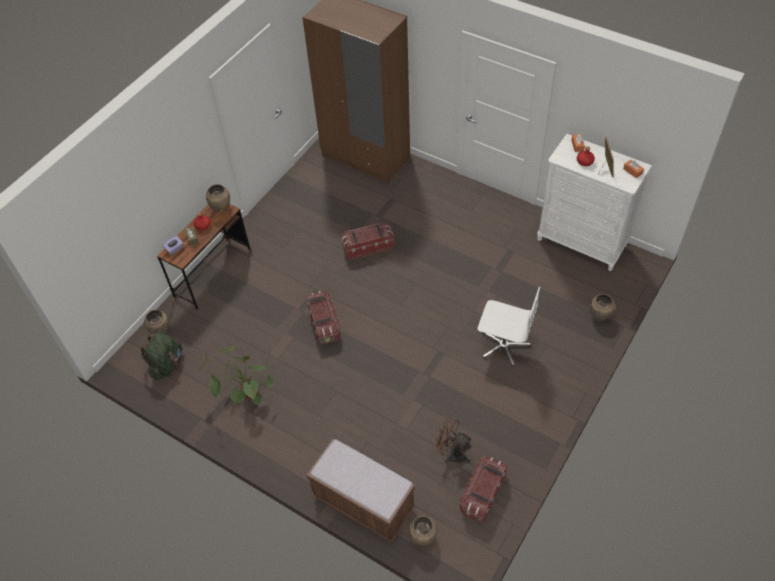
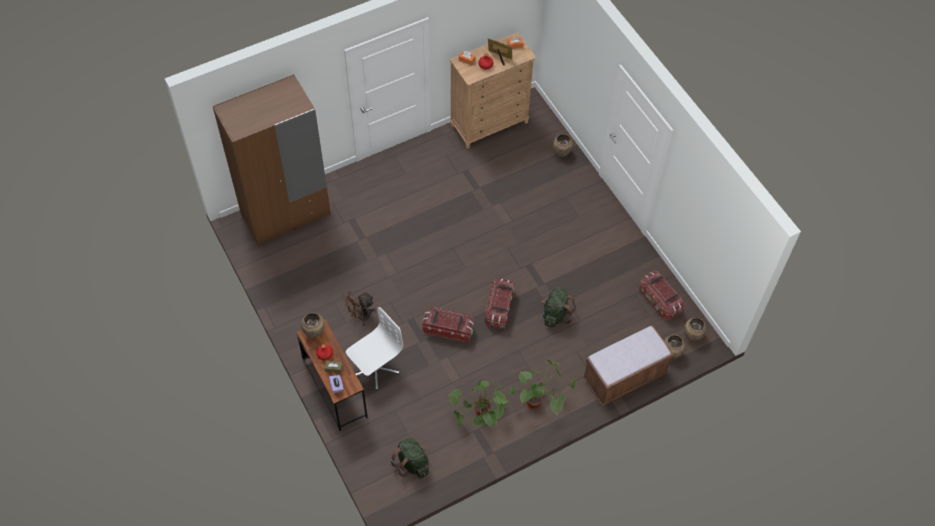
camera: 65 degrees left, 5 degrees up
(161, 331) = (372, 455): brown vase -> brown vase (692, 336)
(289, 436) = (539, 401): none -> potted plant
(367, 247) = (391, 262): storage box -> storage box (499, 309)
(398, 403) = (555, 314): none -> green backpack
(452, 453) = (617, 302): brown fan -> brown fan (360, 316)
(503, 345) = (547, 223): white office chair -> white office chair (375, 368)
(581, 243) = (489, 124): white dresser -> brown dresser

